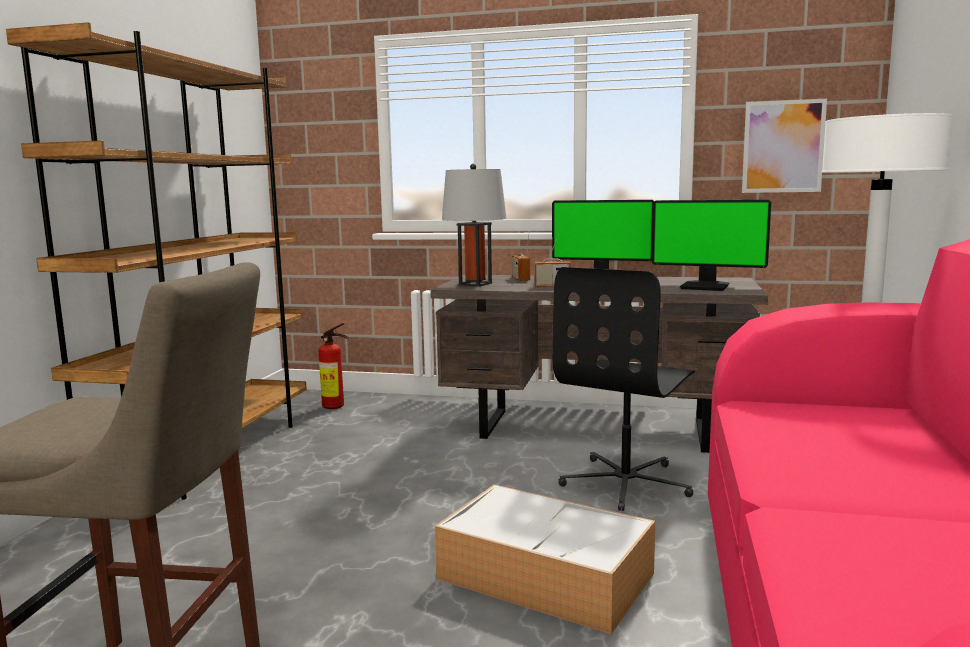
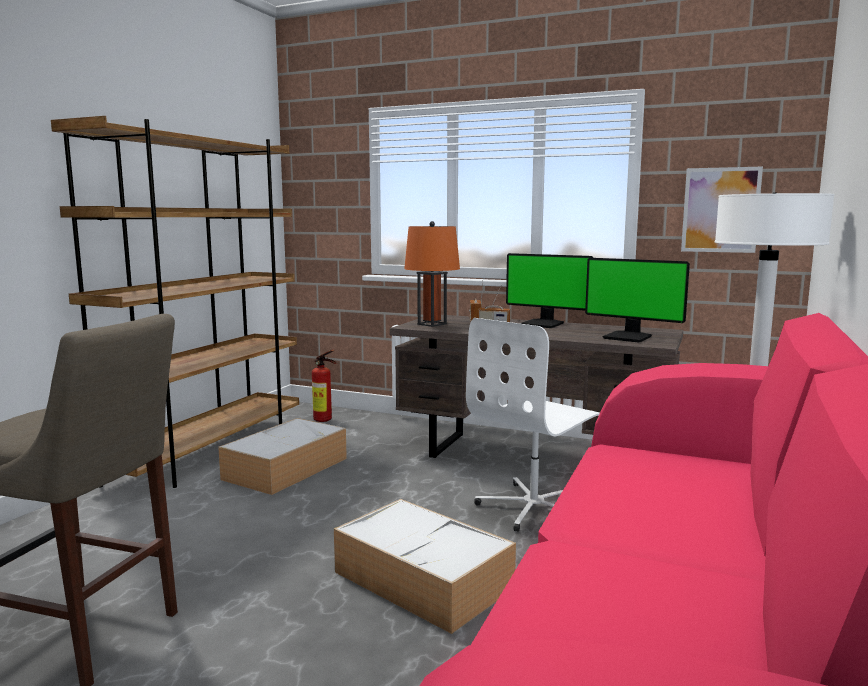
camera: 10 degrees right, 0 degrees up
(316, 464) = (287, 468): none -> storage box
(475, 284) = (432, 324): grey table lamp -> orange table lamp
(626, 483) = (534, 507): black office chair -> white office chair

